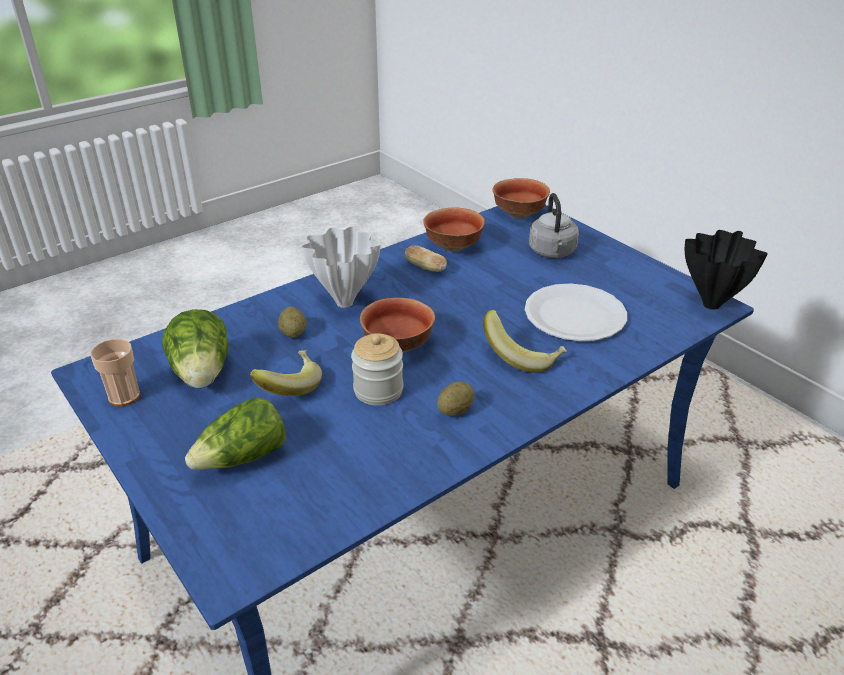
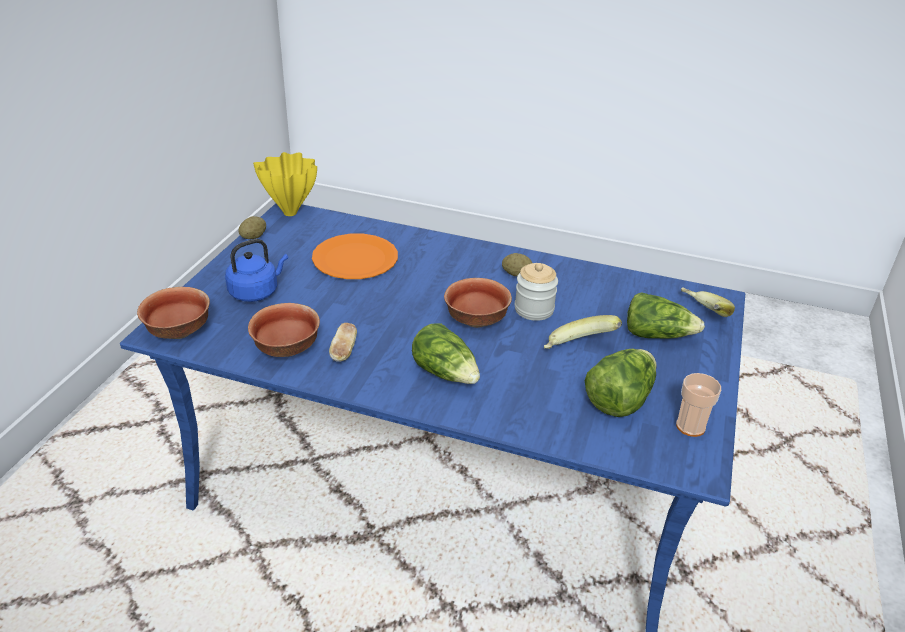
camera: 125 degrees left, 0 degrees up
(293, 333) = (519, 380): potato -> potato (253, 237)
(345, 302) = (446, 373): white vase -> lettuce
(523, 356) = (431, 266): banana -> banana (701, 315)
(552, 252) = (256, 292): grey kettle -> blue kettle
(575, 315) = (355, 259): white plate -> orange plate
(710, 305) = (291, 213): black vase -> yellow vase

